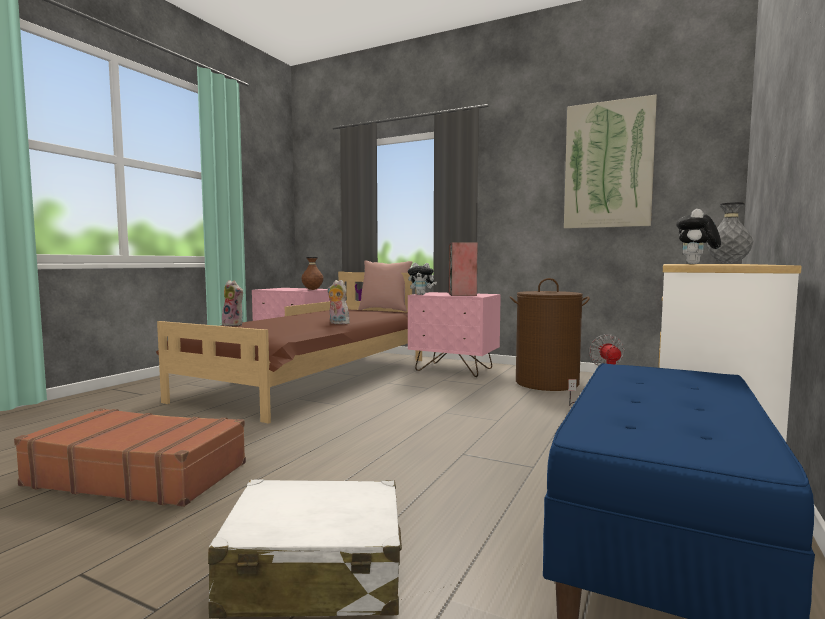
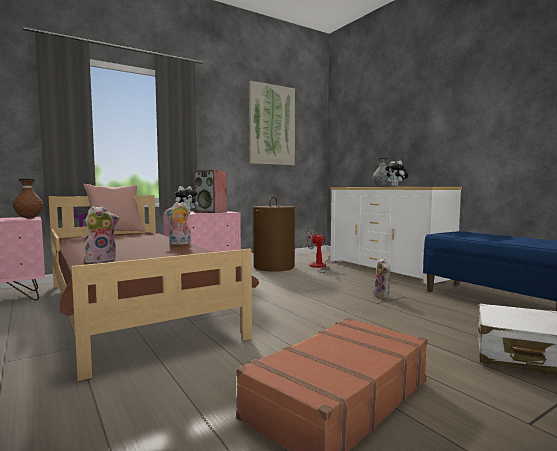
camera: 60 degrees left, 0 degrees up
(506, 453) = (383, 296): none -> plush toy

